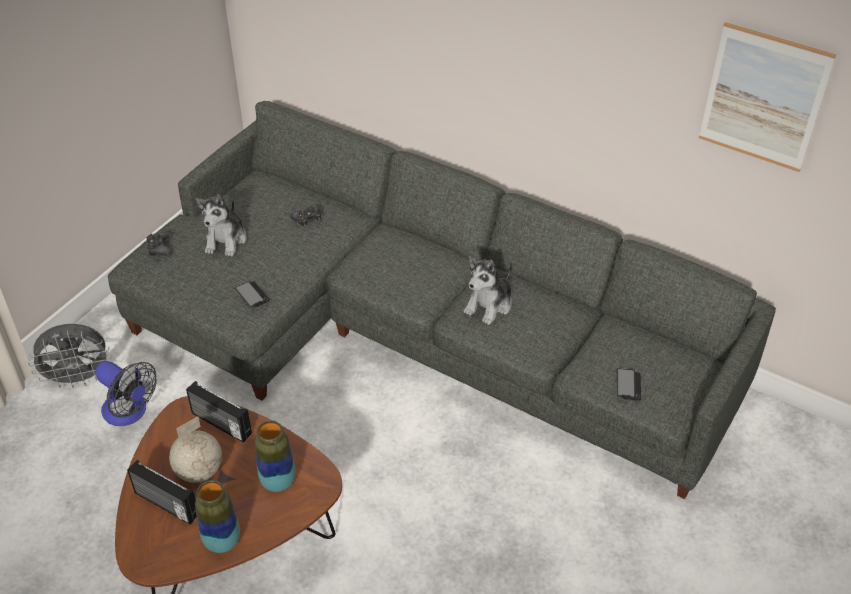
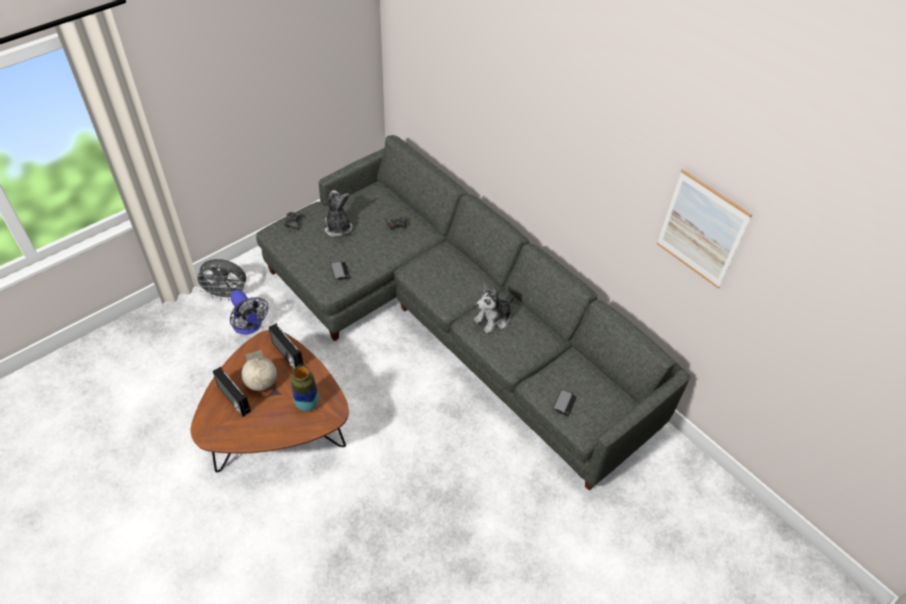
camera: 15 degrees right, 5 degrees up
(222, 541) = (257, 434): vase -> none
(226, 240) = (338, 227): plush toy -> plush toy turned 135 degrees clockwise

